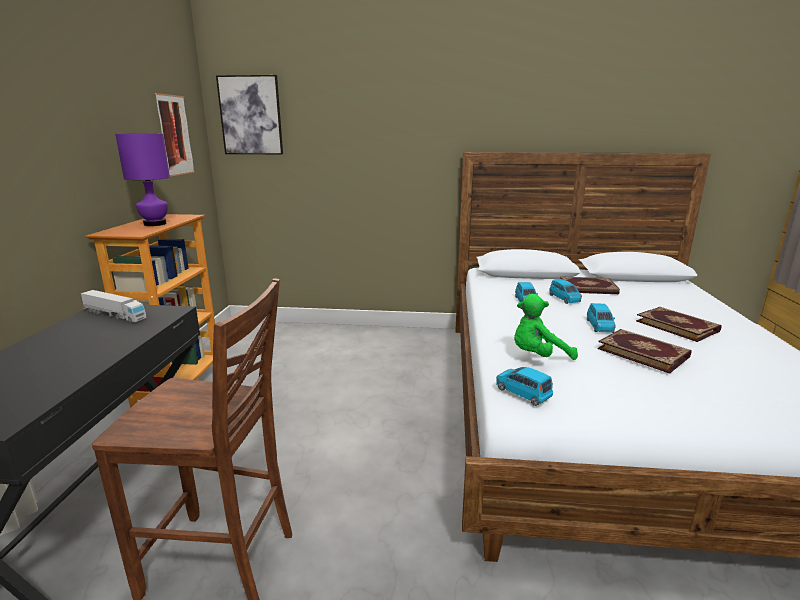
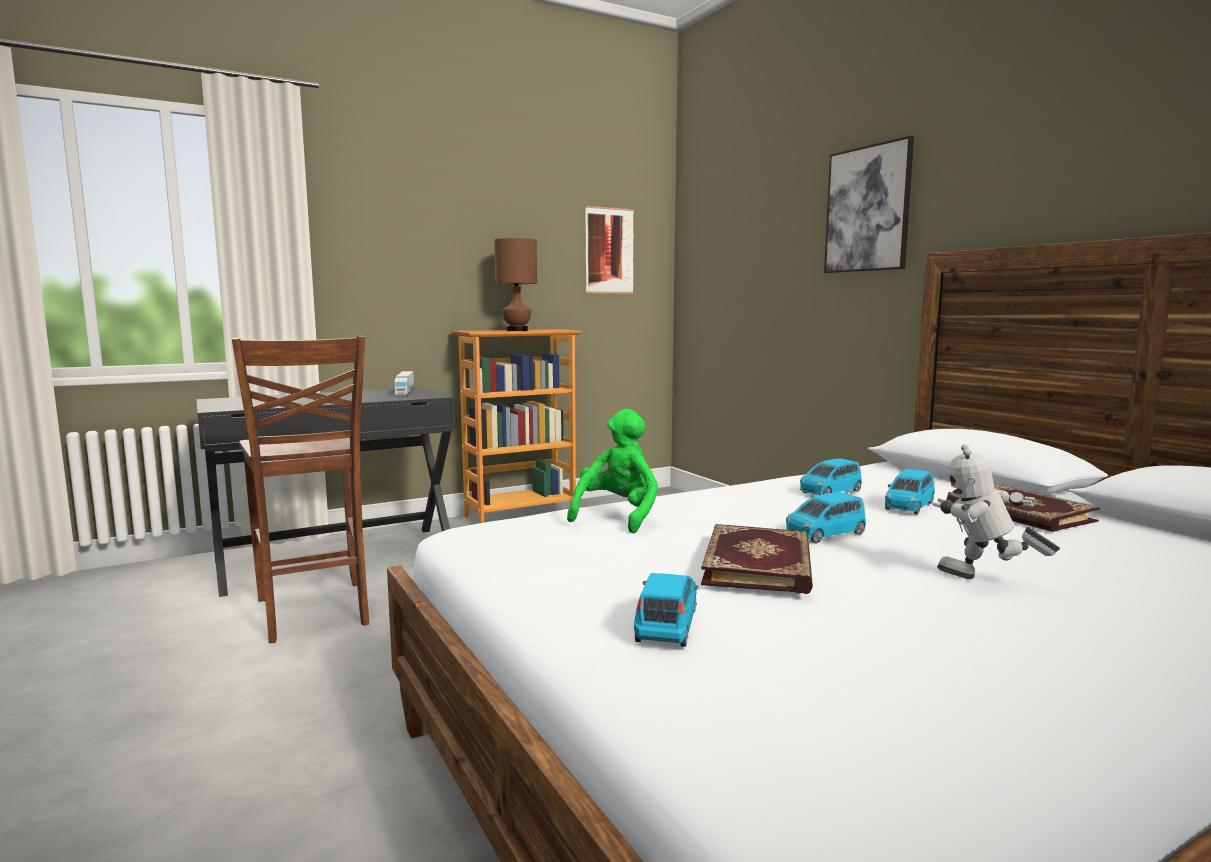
camera: 55 degrees right, 10 degrees down
(155, 224) = (517, 330): purple table lamp -> brown table lamp
(251, 115) = (707, 226): picture -> picture (867, 209)
(523, 393) = (498, 525): blue toy car -> blue toy car (667, 625)
(538, 356) = (617, 516): green plush toy -> green plush toy turned 75 degrees clockwise
(677, 326) = (984, 582): book -> toy robot

